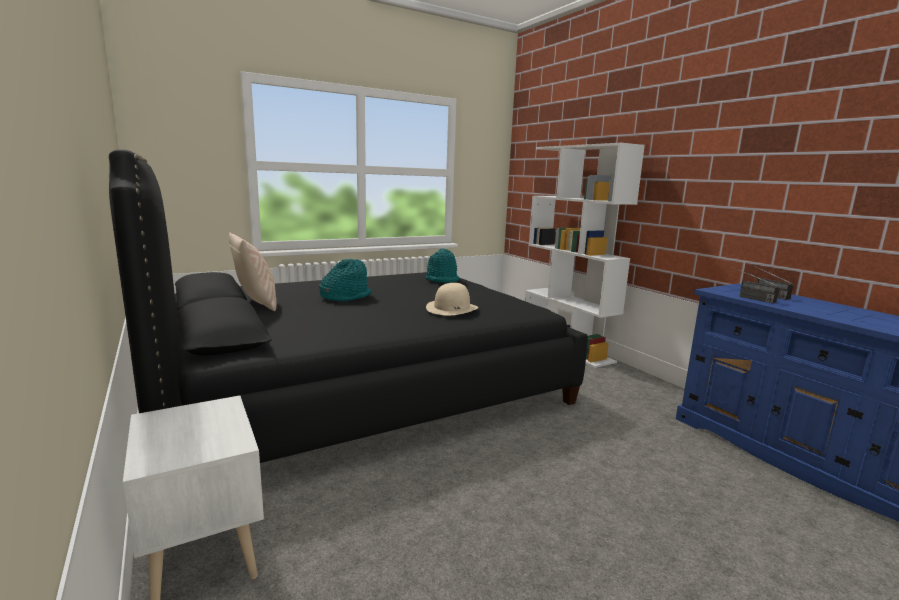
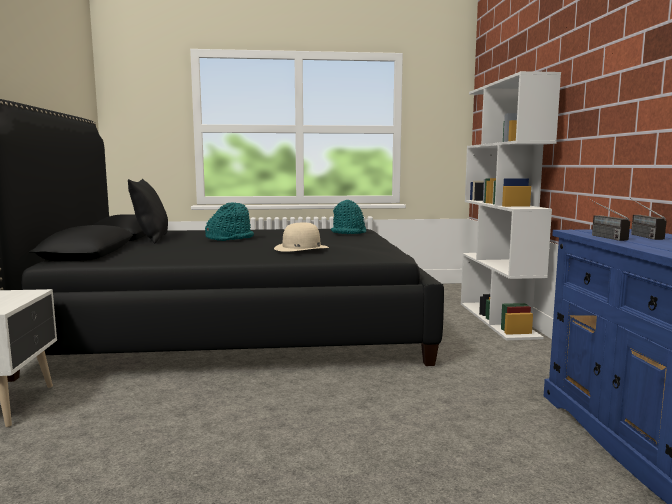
camera: 25 degrees right, 5 degrees down
(256, 303) = (152, 239): beige pillow -> black pillow

